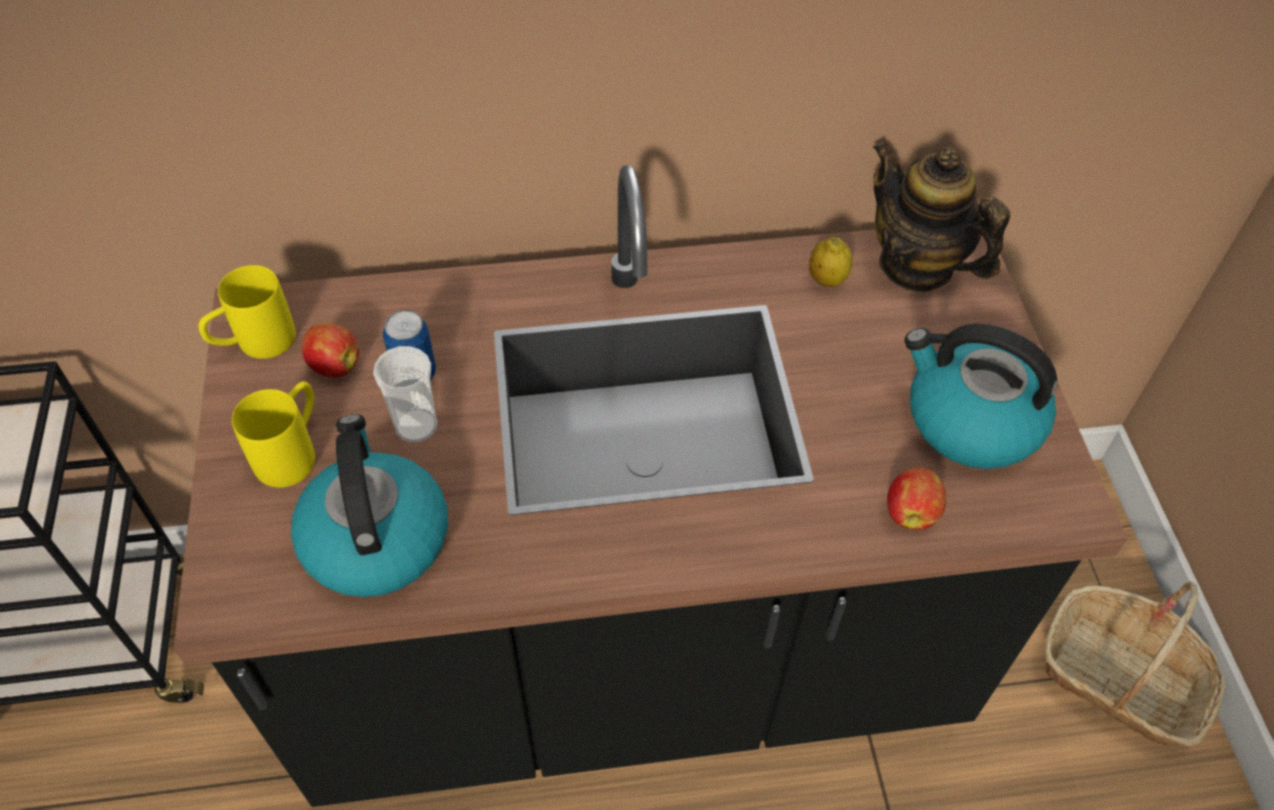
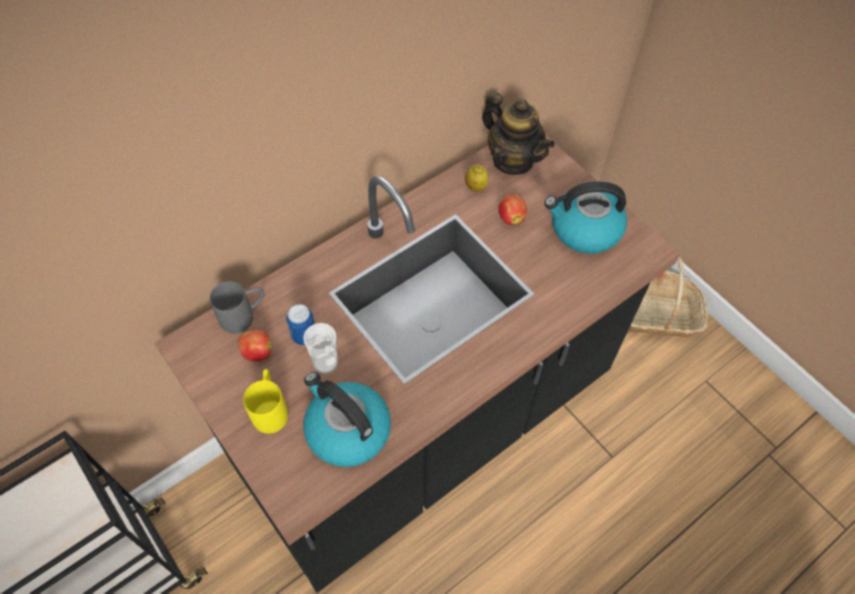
camera: 30 degrees left, 5 degrees up
(254, 344) = (203, 362): yellow mug -> none
(355, 308) = (244, 316): none -> grey mug
(911, 512) = (585, 287): apple -> apple (511, 217)
(916, 265) = (513, 160): teapot -> teapot turned 150 degrees counterclockwise

